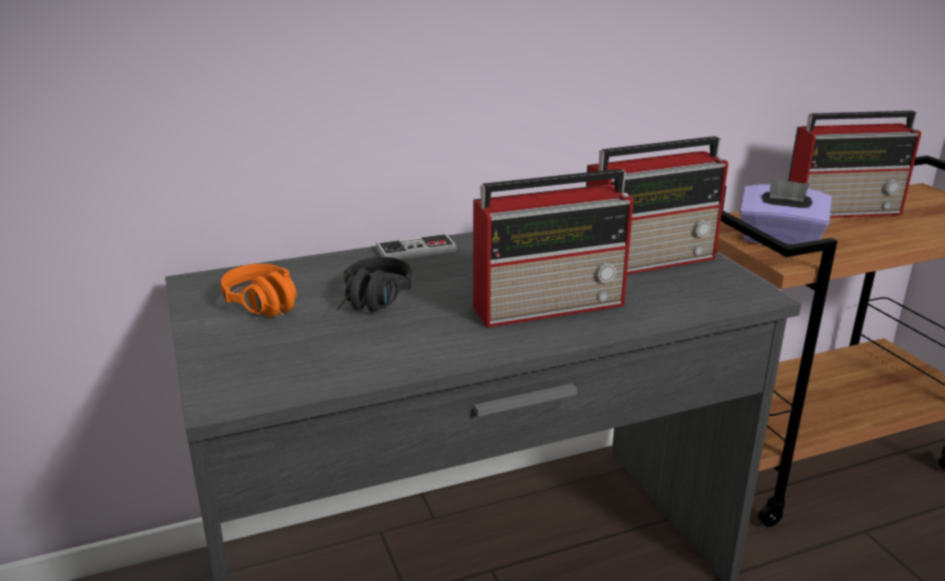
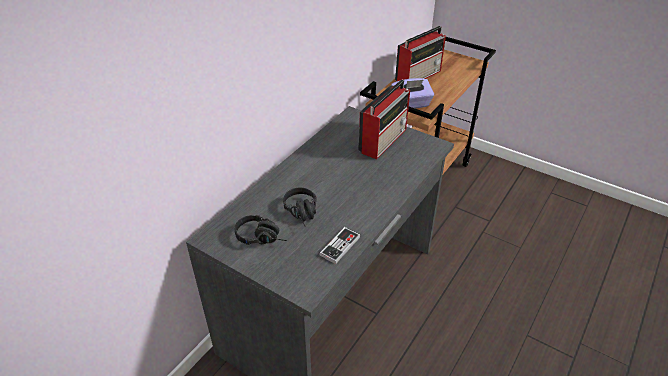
camera: 35 degrees left, 15 degrees up
(268, 308) = (262, 237): orange headphones -> black headphones
(416, 250) = (284, 173): game controller -> game controller (340, 246)
(551, 305) = (373, 183): radio -> none

